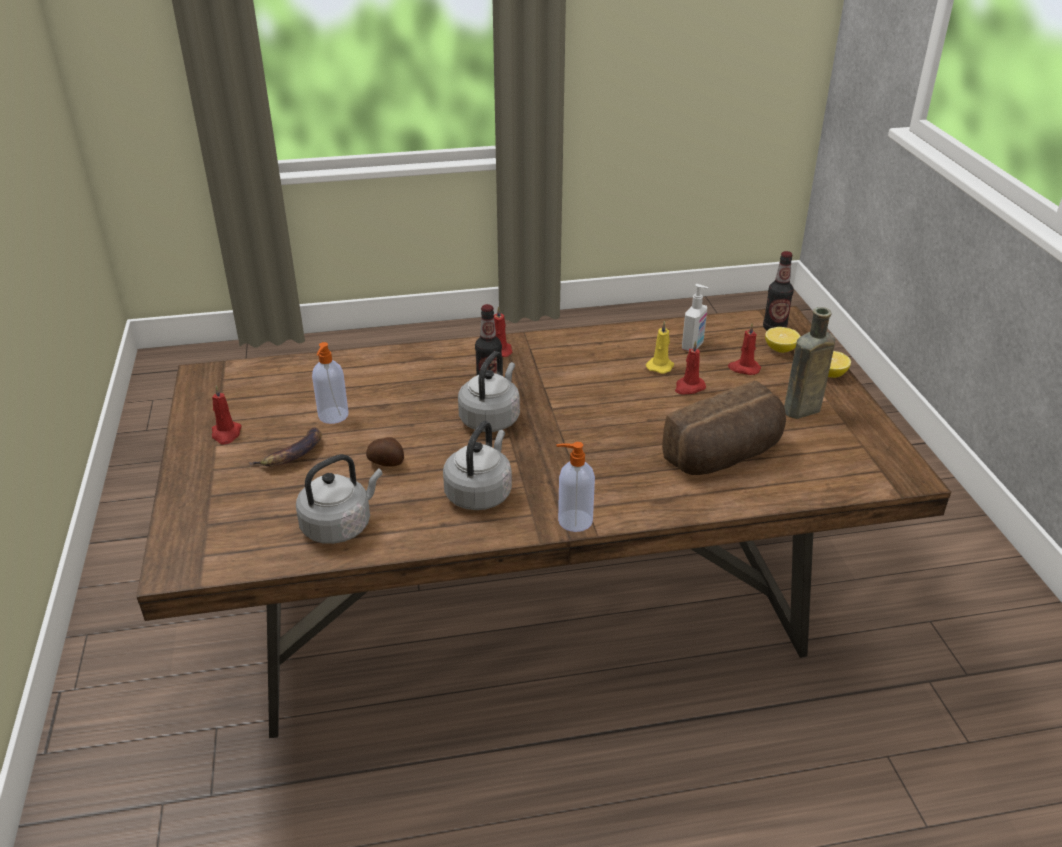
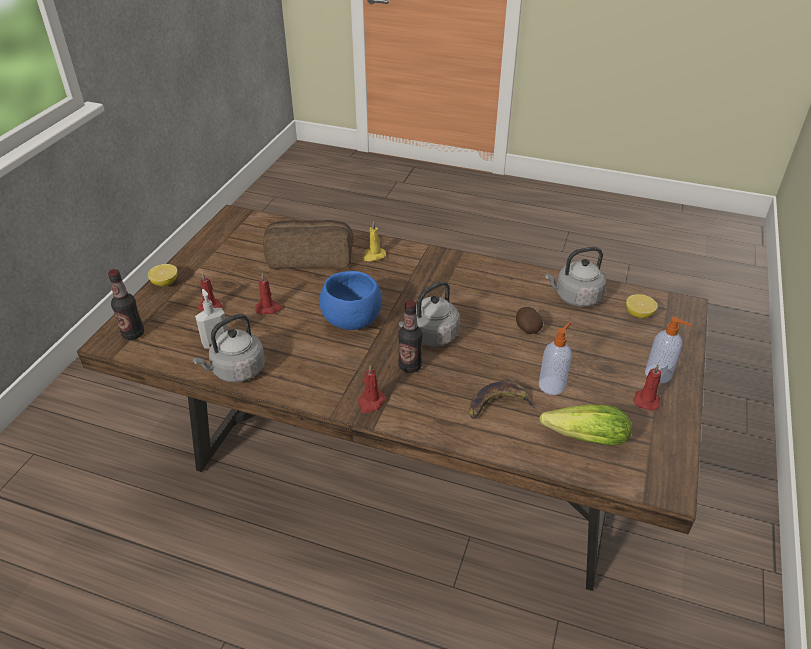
camera: 150 degrees left, 5 degrees up
(289, 384) = (581, 438): none -> lettuce
(292, 454) = (594, 360): banana -> banana (498, 404)
(480, 493) = (477, 287): grey kettle -> grey kettle (236, 371)
(573, 521) = (435, 255): soap dispenser -> soap dispenser (659, 374)
(589, 405) = (352, 321): none -> blue bowl
(660, 366) = (264, 334): yellow candle -> yellow candle (373, 256)
(780, 349) = (161, 314): lemon -> lemon (638, 314)
(799, 410) = (226, 267): brown bottle -> none

